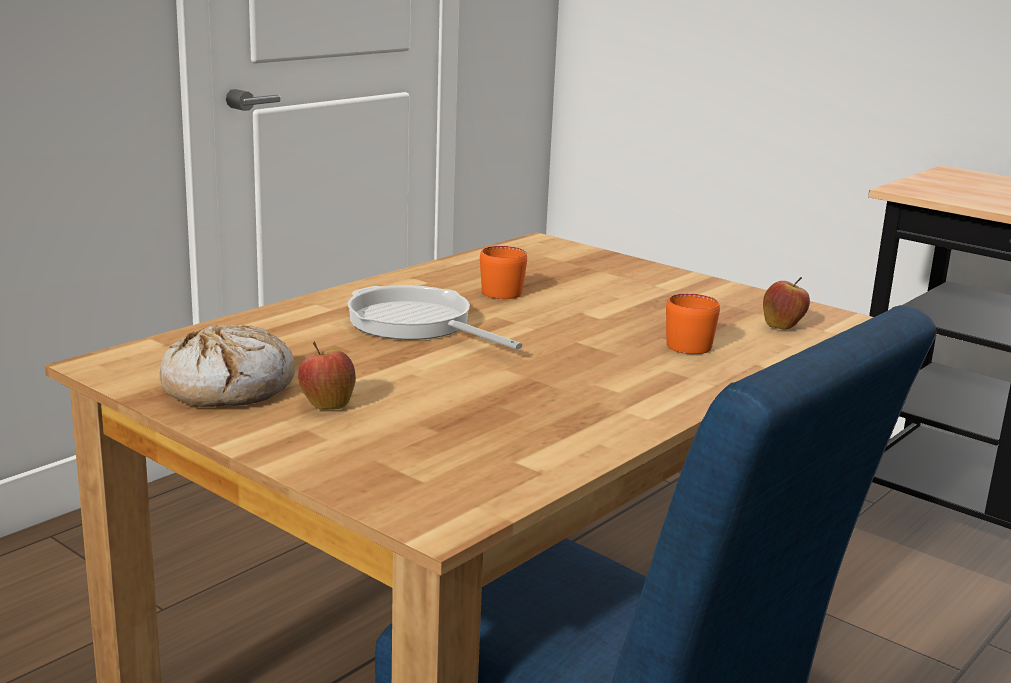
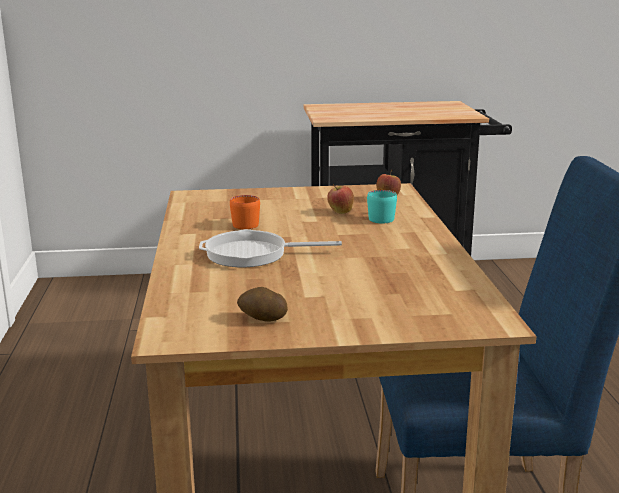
camera: 45 degrees left, 0 degrees up
(229, 386) = (262, 318): bread -> potato
(327, 405) = (327, 304): apple -> apple (340, 212)
(693, 343) = (379, 217): orange mug -> turquoise mug

